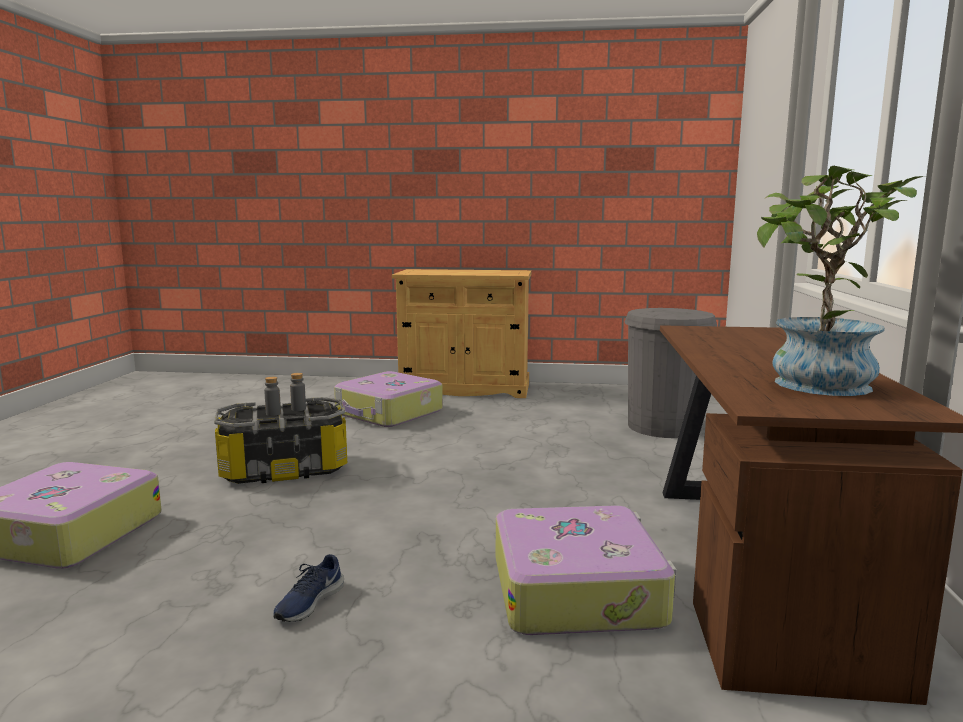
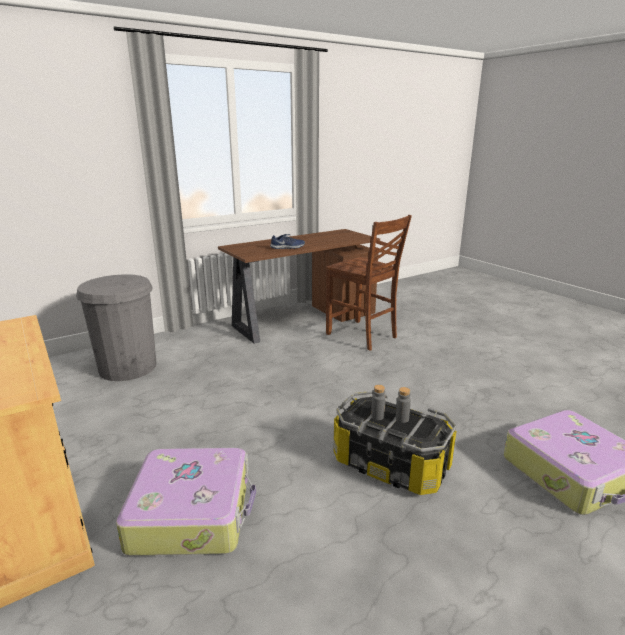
camera: 130 degrees left, 10 degrees up
(308, 602) = (453, 370): blue shoe -> blue shoe (288, 247)
(578, 590) = (362, 336): suitcase -> brown chair
(815, 386) = (335, 236): potted plant -> none

